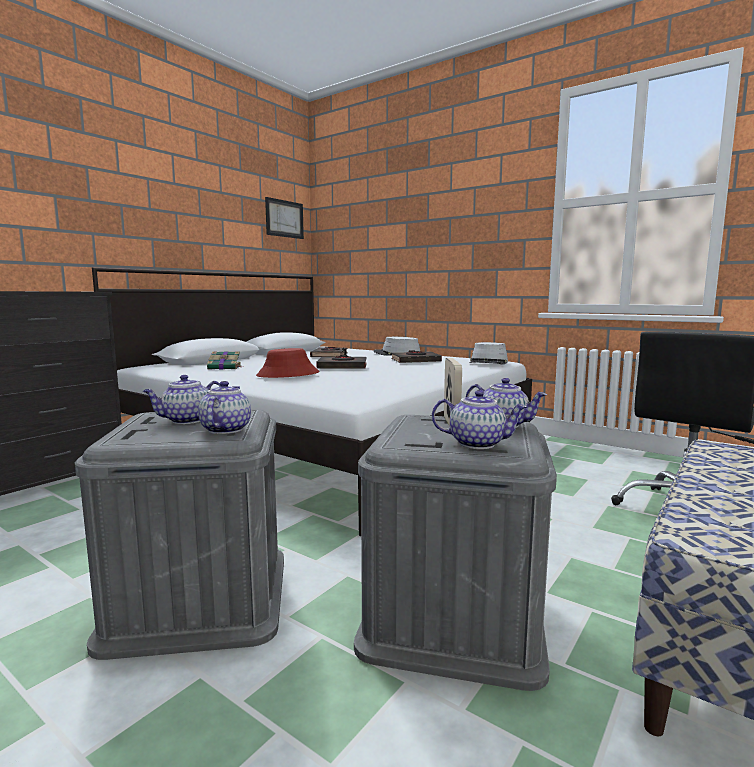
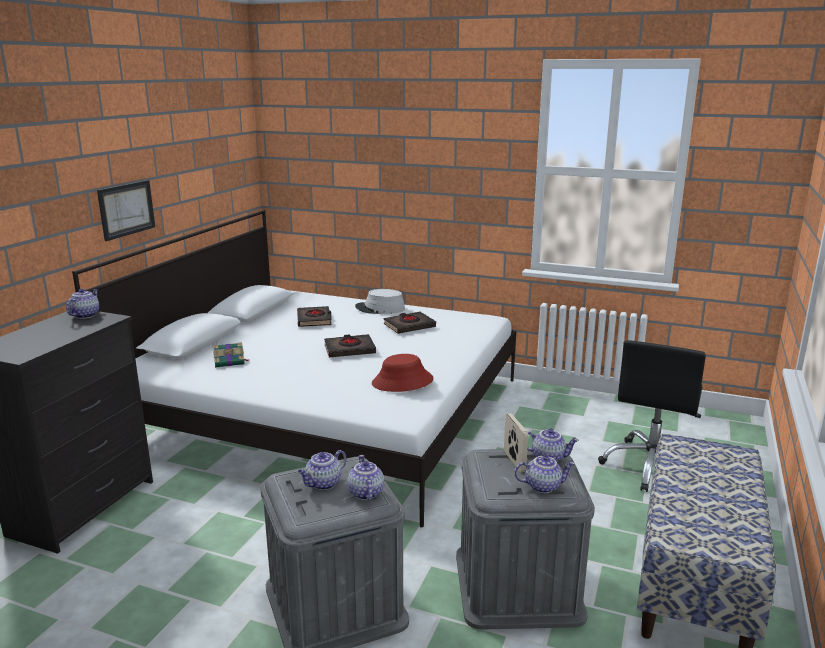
camera: 15 degrees left, 10 degrees up
(76, 291) = (85, 315): none -> teapot
(284, 219) = (233, 152): picture -> picture (126, 209)
(287, 375) = (311, 375): red hat -> red hat (402, 382)
(488, 362) = (479, 324): grey hat -> none

